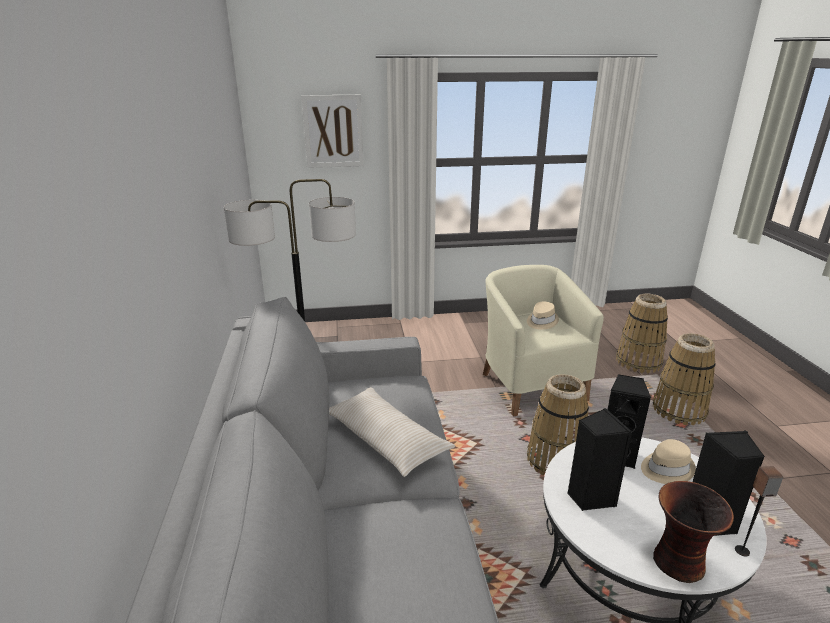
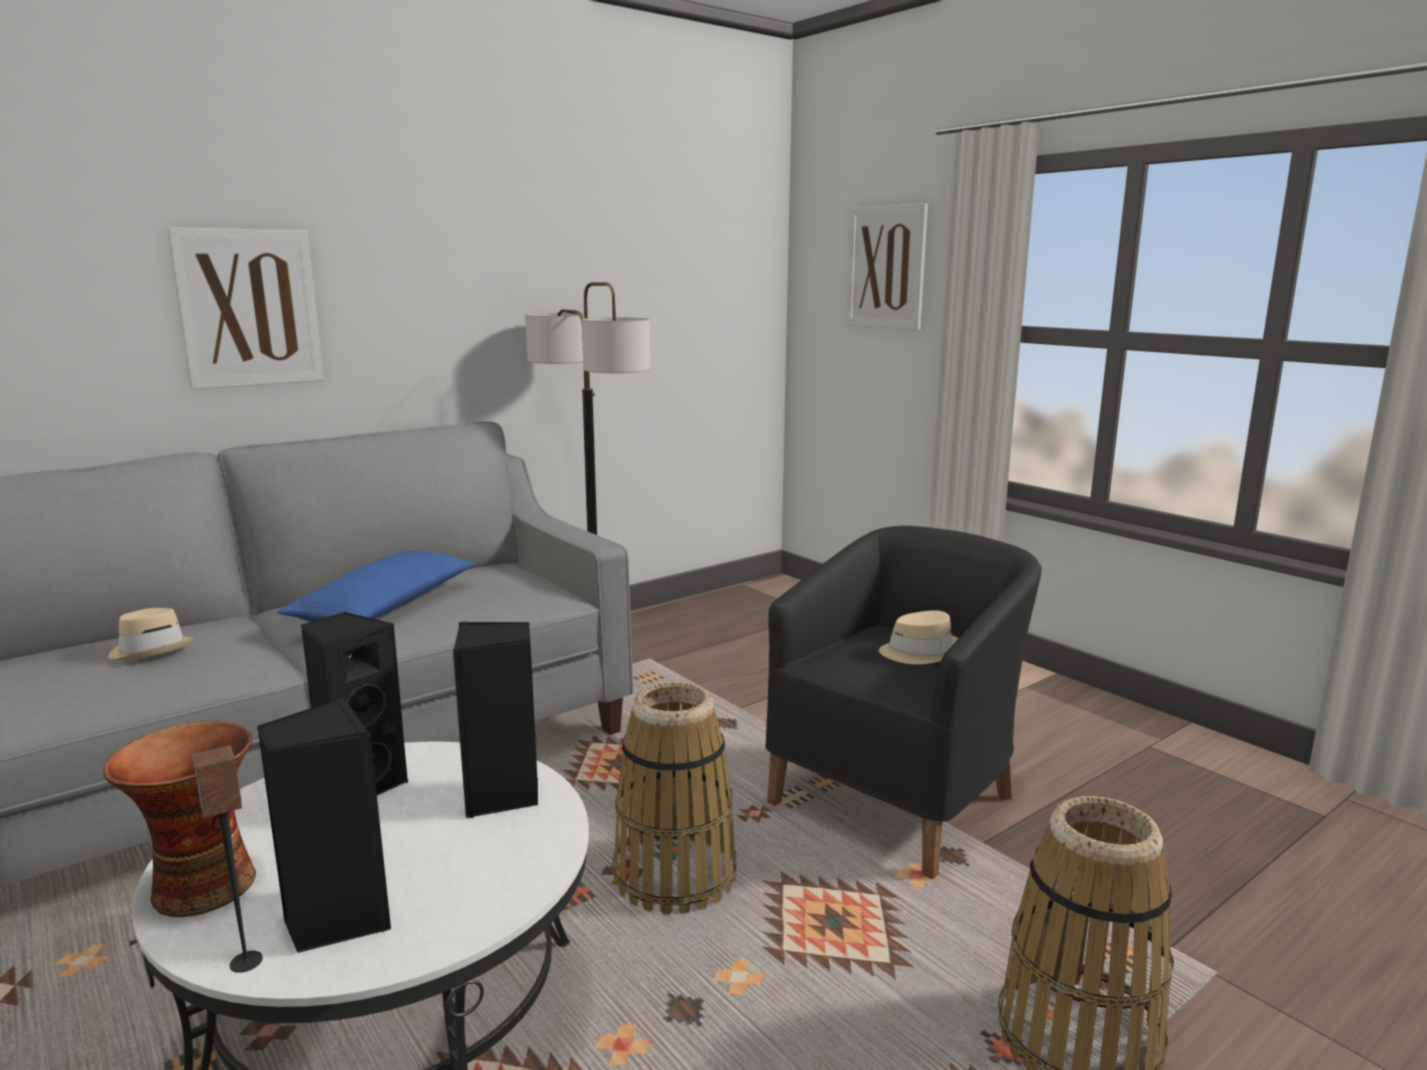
camera: 60 degrees right, 10 degrees down
(154, 276) = (249, 308): none -> picture
(386, 439) = (385, 607): beige pillow -> blue pillow
(530, 385) = (899, 799): beige armchair -> black armchair
(638, 362) = (1236, 932): basket -> none
(666, 468) = (488, 852): beige hat -> beige hat (151, 649)

